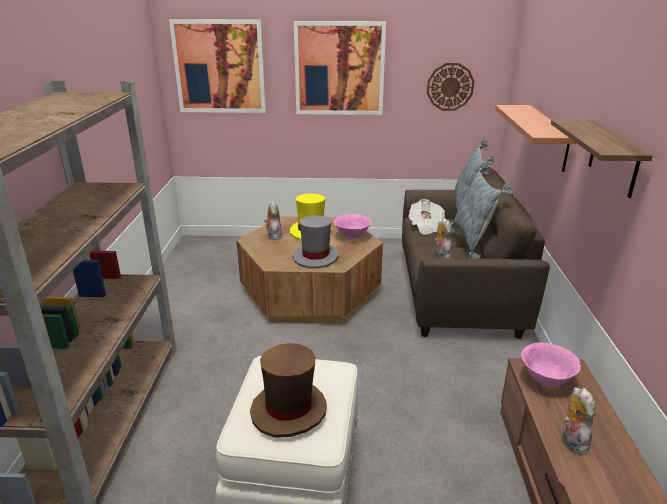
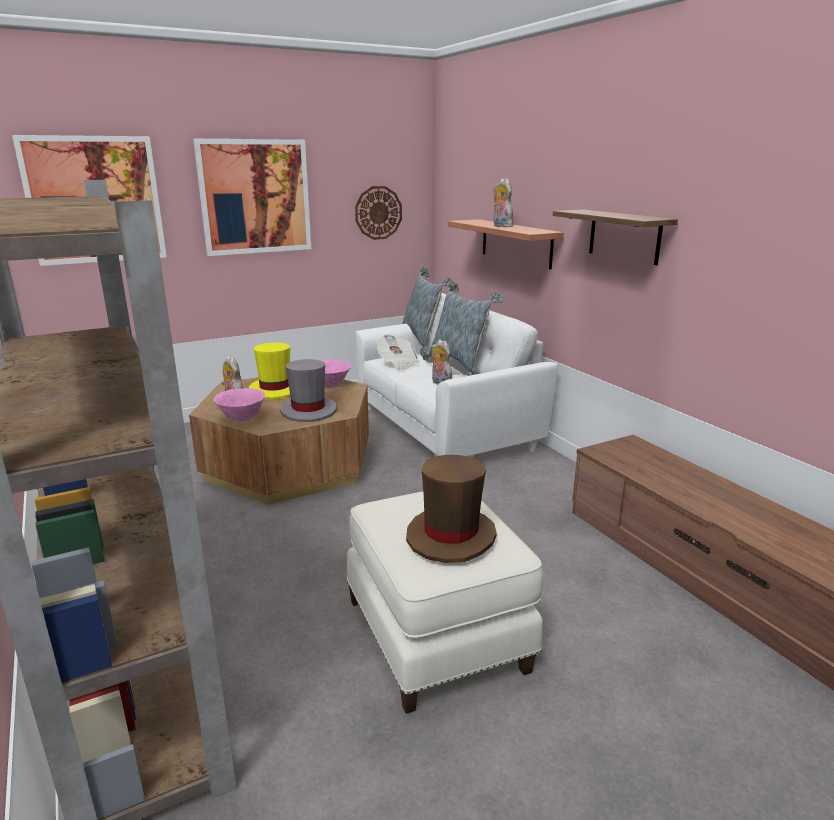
camera: 30 degrees left, 5 degrees down
(457, 293) = (446, 428): brown sofa -> white sofa
(546, 380) = (622, 456): pink bowl -> pink bowl (242, 419)
(571, 441) = (685, 491): plush toy -> plush toy (501, 226)

